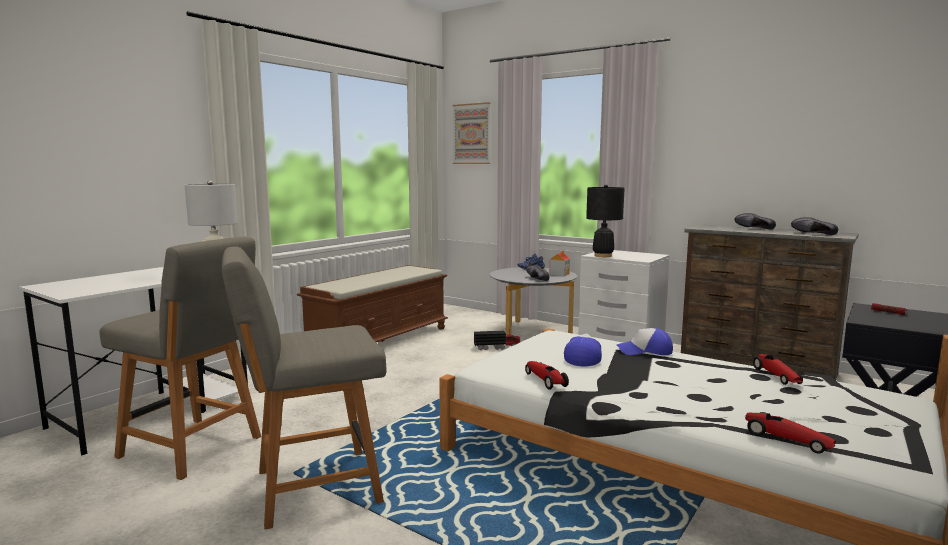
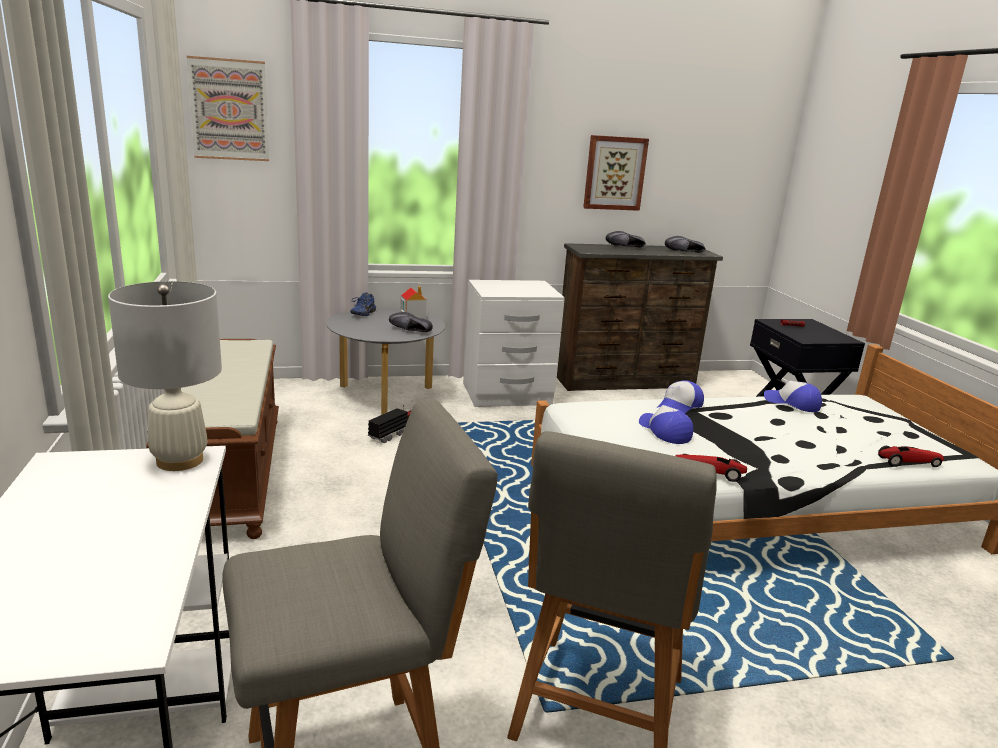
camera: 50 degrees left, 10 degrees up
(603, 256) = (502, 293): black table lamp -> none
(750, 159) = (614, 173): none -> picture
(776, 376) = (792, 403): toy car -> cap

